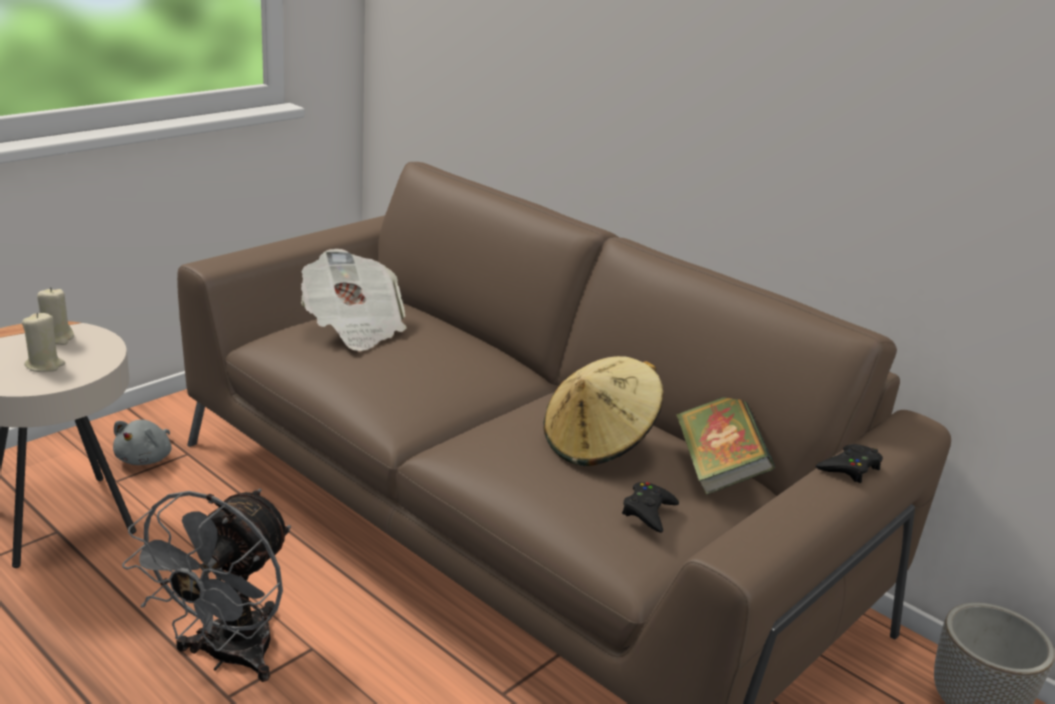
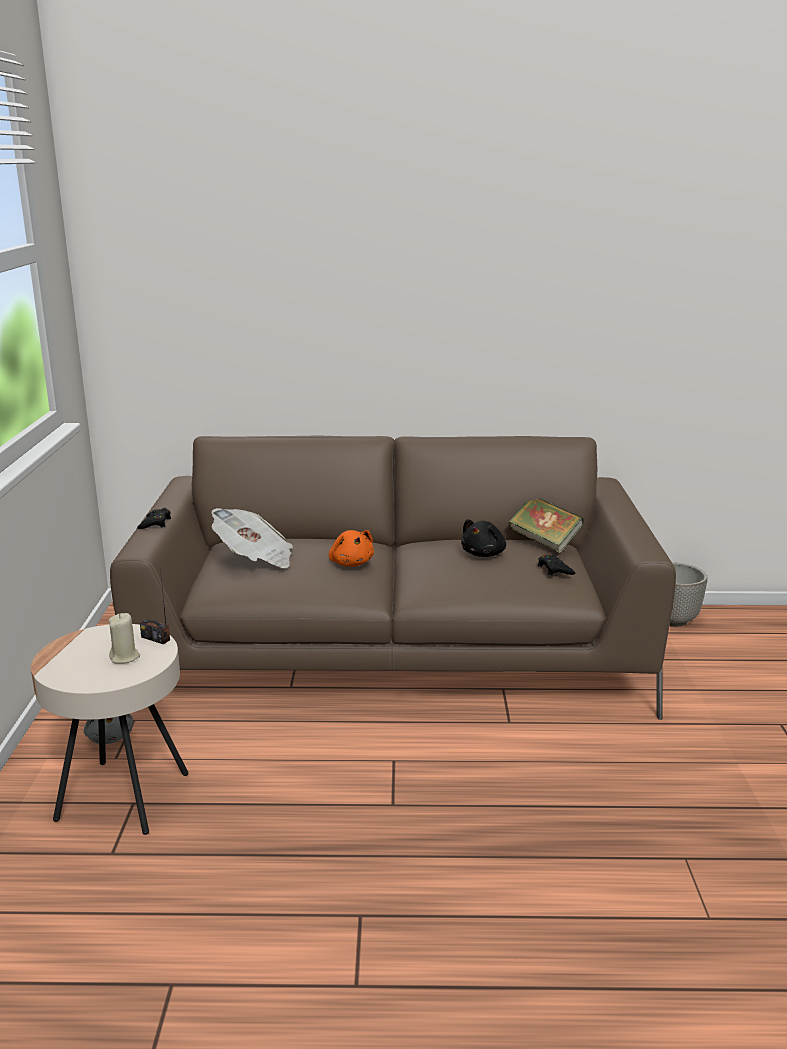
camera: 40 degrees left, 5 degrees down
(57, 338) = (93, 642): beige candle -> none
(102, 361) = (155, 638): none -> radio
(227, 657) = (360, 791): grey fan -> none
(439, 379) = (351, 563): none -> orange plush toy
(598, 444) = (484, 554): beige hat -> black plush toy
(849, 468) = (620, 507): black game controller -> black game controller (155, 523)

